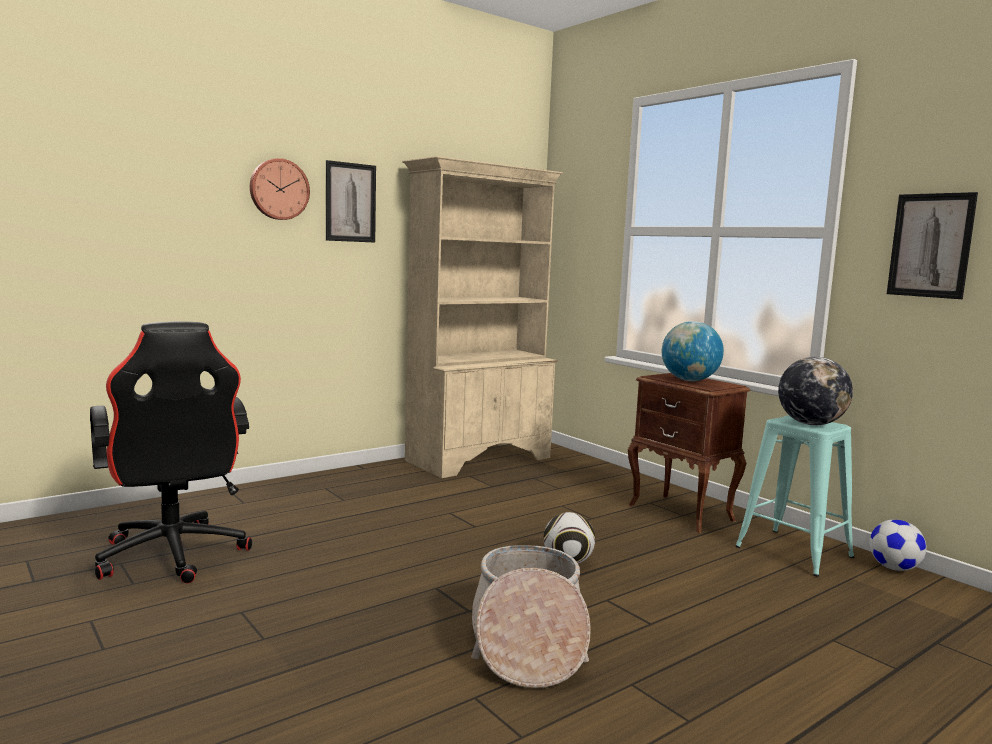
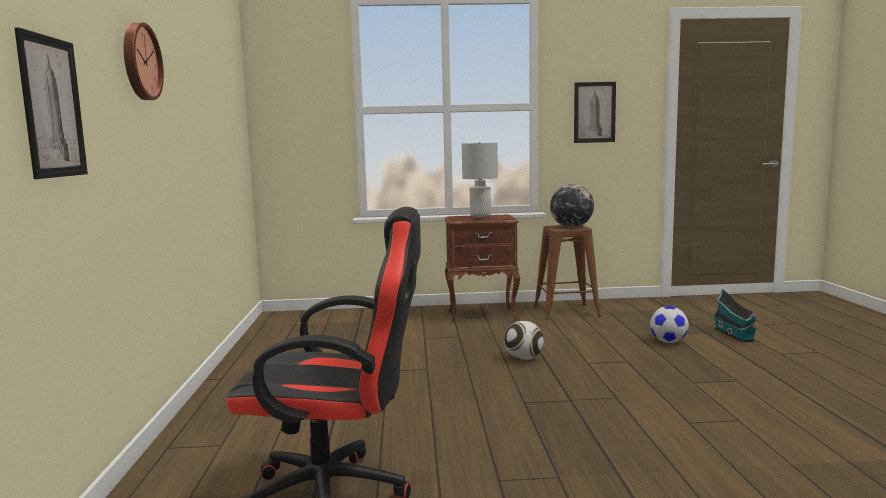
camera: 55 degrees left, 0 degrees up
(350, 202) = (175, 80): picture -> picture (52, 107)
(478, 458) = (280, 337): beige bookcase -> none
(527, 643) = (629, 394): basket -> none
(689, 380) = (480, 217): globe -> grey table lamp
(793, 552) = (566, 311): turquoise stool -> brown stool
(894, 568) = (605, 302): football -> football (668, 342)
(931, 699) = (735, 335): none -> toy house

